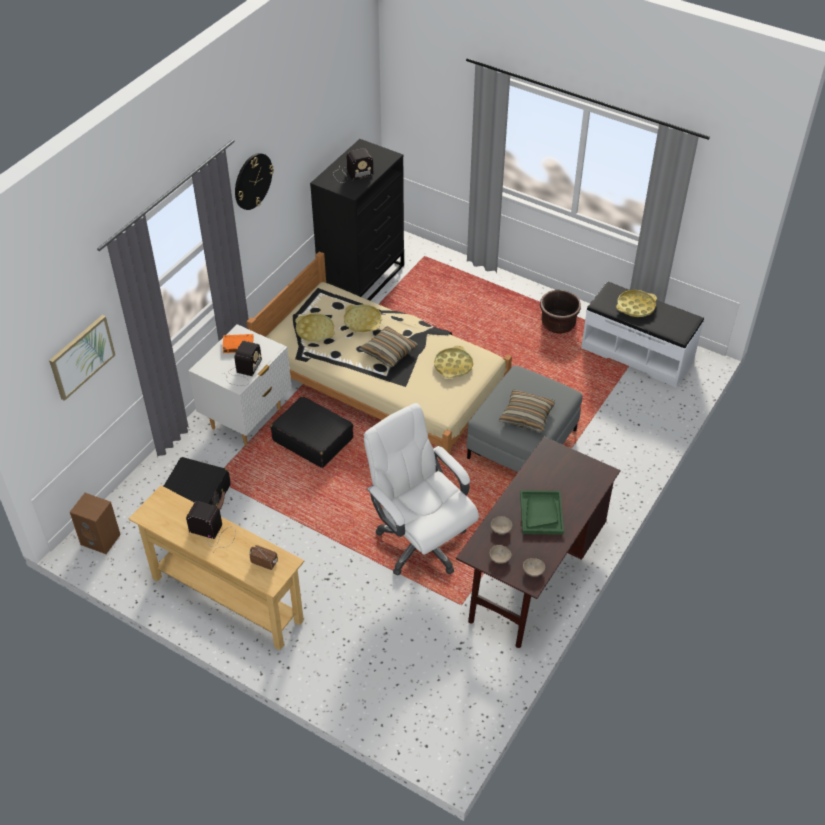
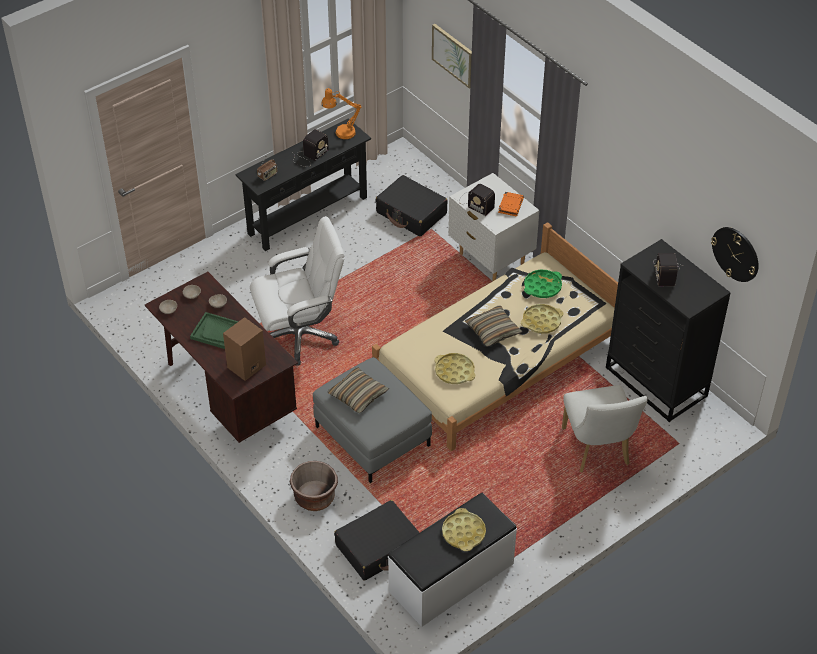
camera: 110 degrees right, 0 degrees up
(101, 539) = (400, 161): brown speaker -> brown speaker (246, 367)
(159, 516) = (341, 132): none -> orange table lamp
(226, 599) = (307, 215): beige console table -> black console table
(252, 181) = (614, 154): wall clock -> wall clock (735, 254)
(312, 439) = (447, 296): black suitcase -> black suitcase (378, 547)
(315, 330) = (542, 286): yellow tray -> green tray
(457, 299) = (597, 450): none -> white chair
(558, 323) = (526, 524): brown planter -> brown planter (314, 498)

